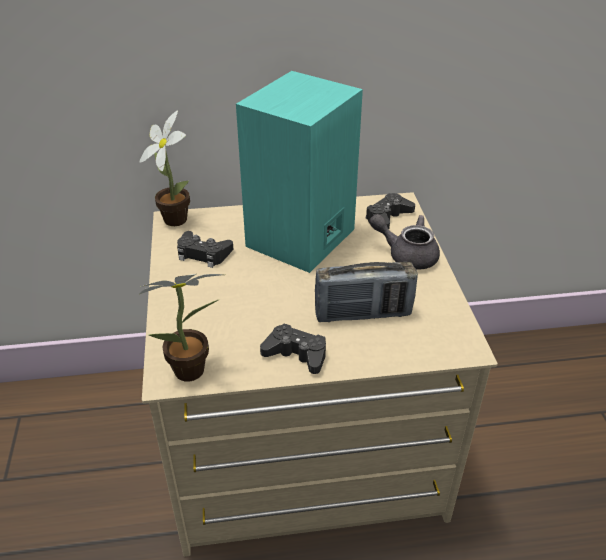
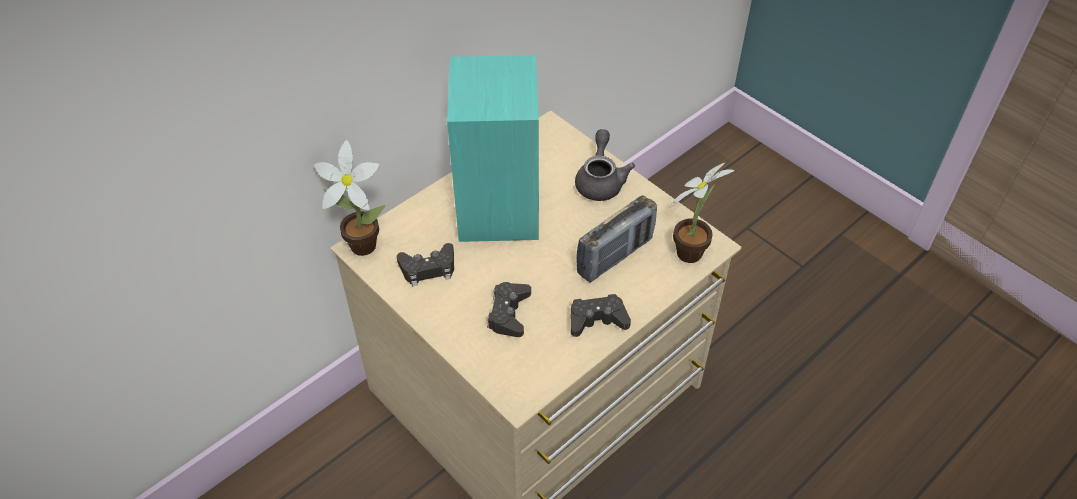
camera: 35 degrees left, 10 degrees up
(195, 370) = (533, 379): potted plant -> potted plant (692, 251)
(388, 217) = (553, 148): black game controller -> black game controller (509, 313)
(406, 254) = (600, 181): grey teapot -> grey teapot turned 105 degrees clockwise

